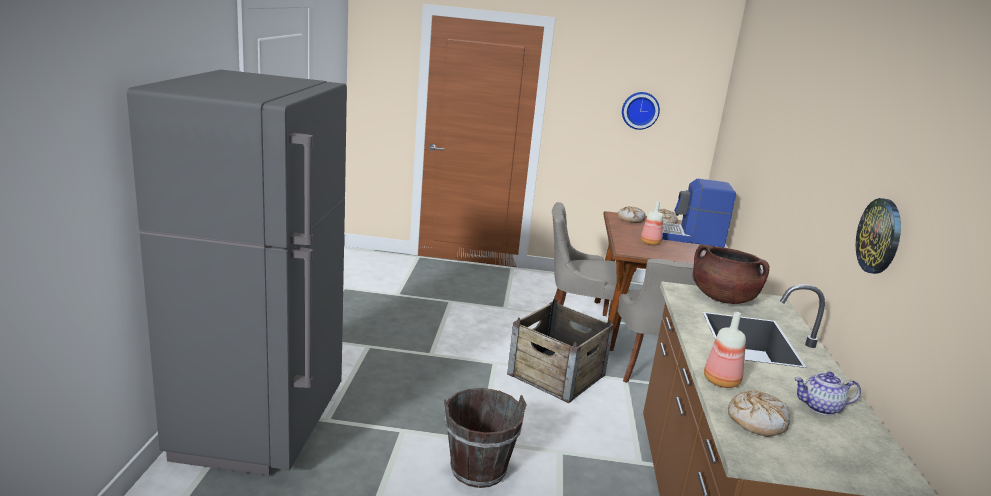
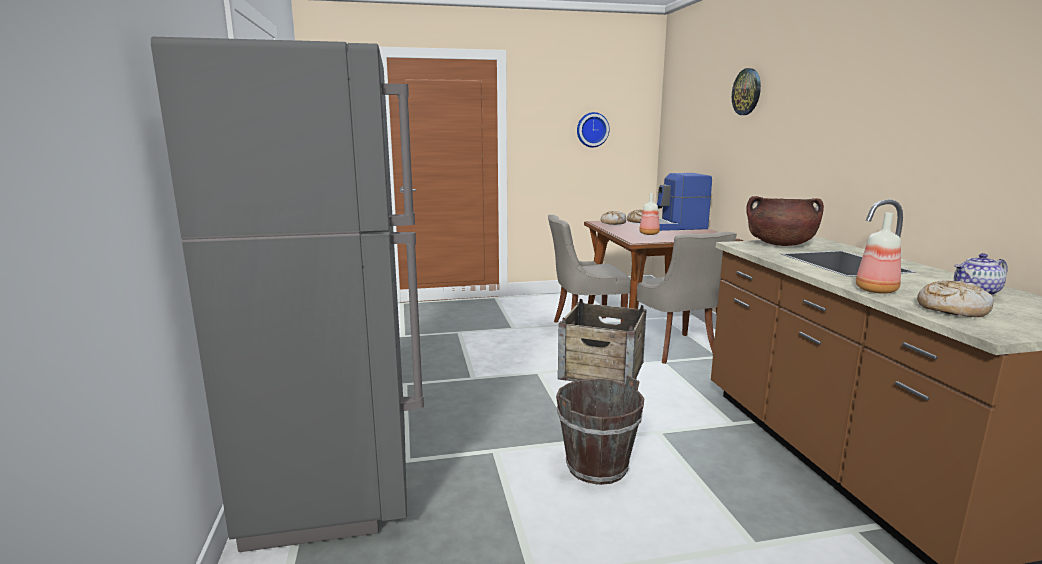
camera: 15 degrees left, 5 degrees down
(879, 236) = (956, 134): wall clock -> wall clock (747, 92)

